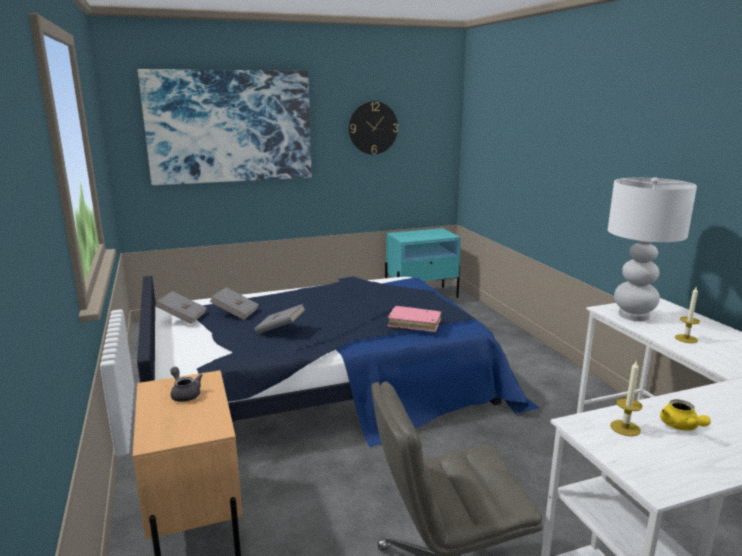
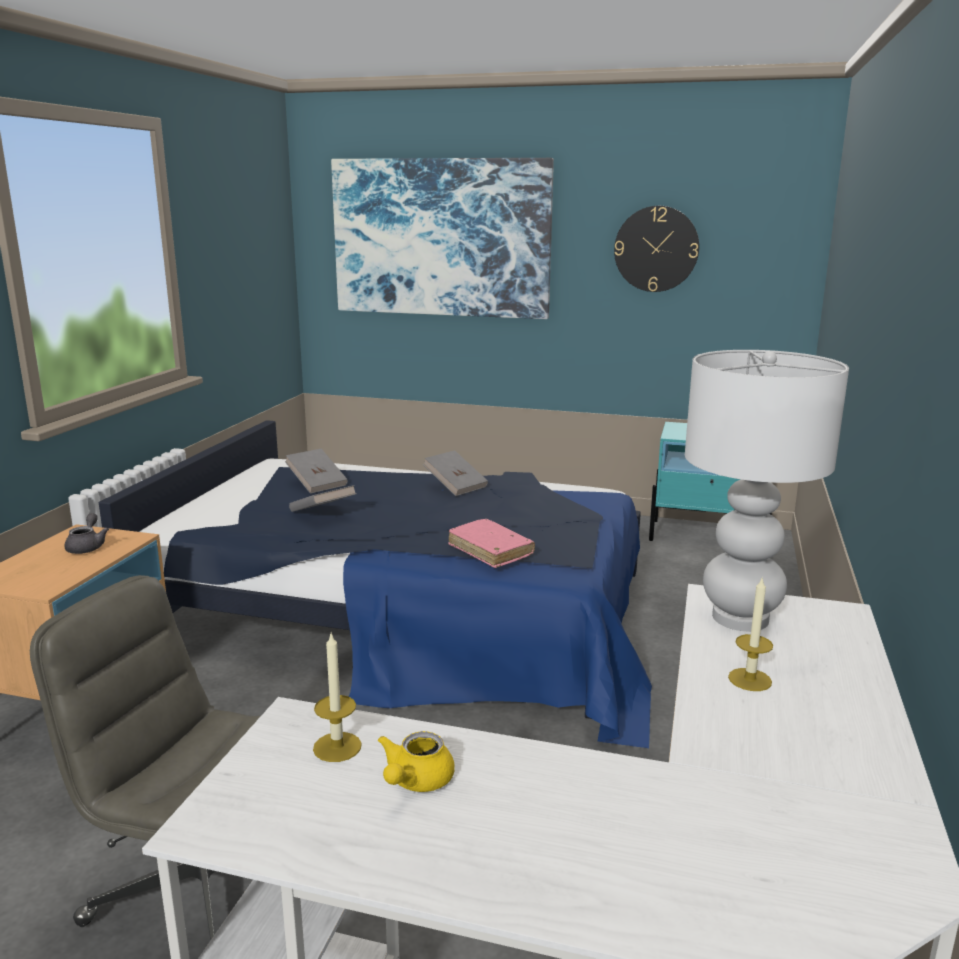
camera: 35 degrees right, 0 degrees up
(182, 317) = (260, 475): grey book -> grey book (455, 486)

